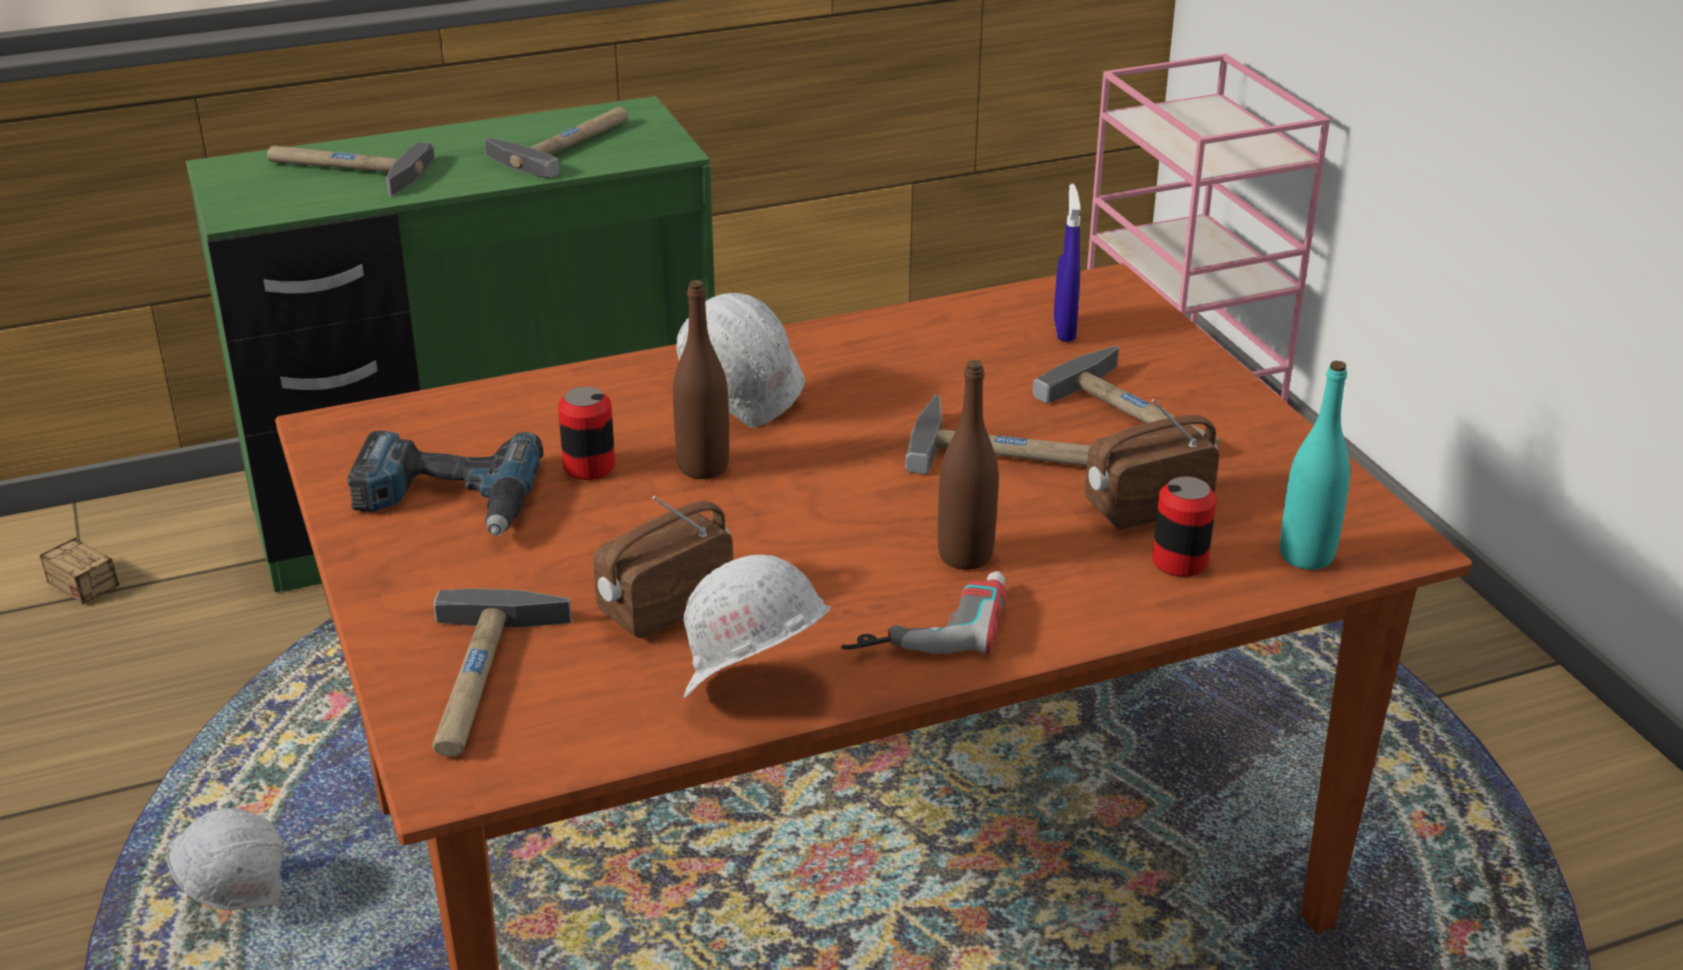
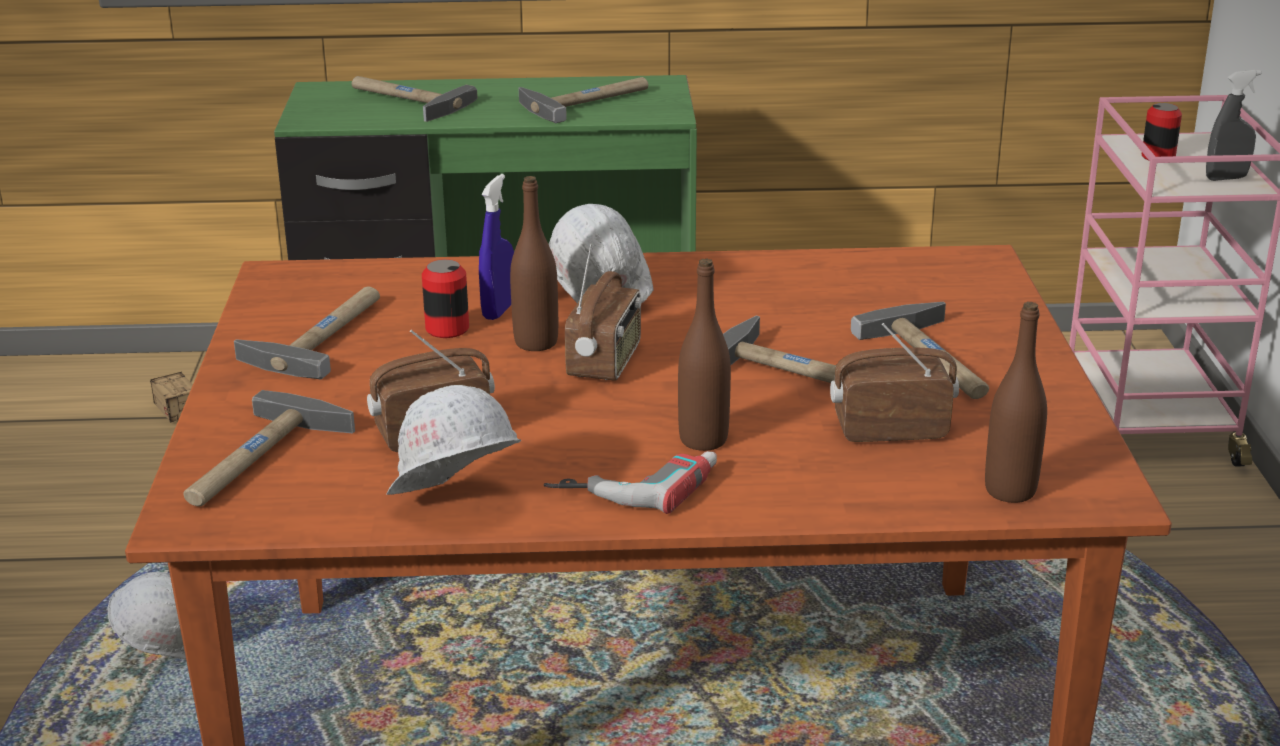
camera: 20 degrees right, 5 degrees down
(446, 501) = (322, 335): power drill -> hammer
(797, 479) = (605, 362): none -> radio
(1064, 330) = (917, 287): blue spray bottle -> blue spray bottle (499, 310)
(1179, 562) = (889, 475): can -> can (1158, 157)
(1258, 148) = (1226, 178): none -> grey spray bottle
(1306, 556) = (1010, 491): turquoise bottle -> brown bottle

